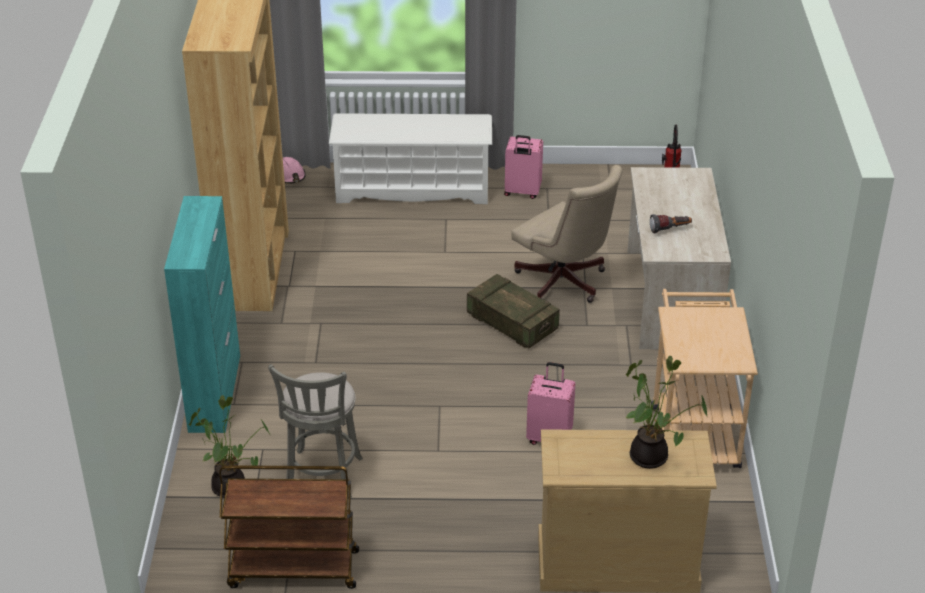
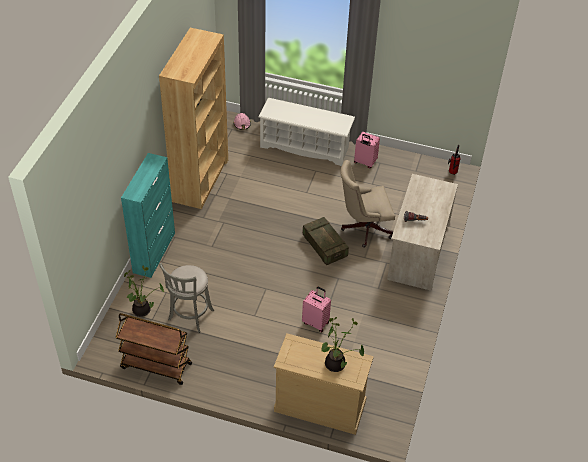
camera: 15 degrees right, 10 degrees up
(564, 284) = (363, 228): beige office chair -> beige office chair turned 105 degrees clockwise
(693, 429) = (394, 337): beige cart -> none

